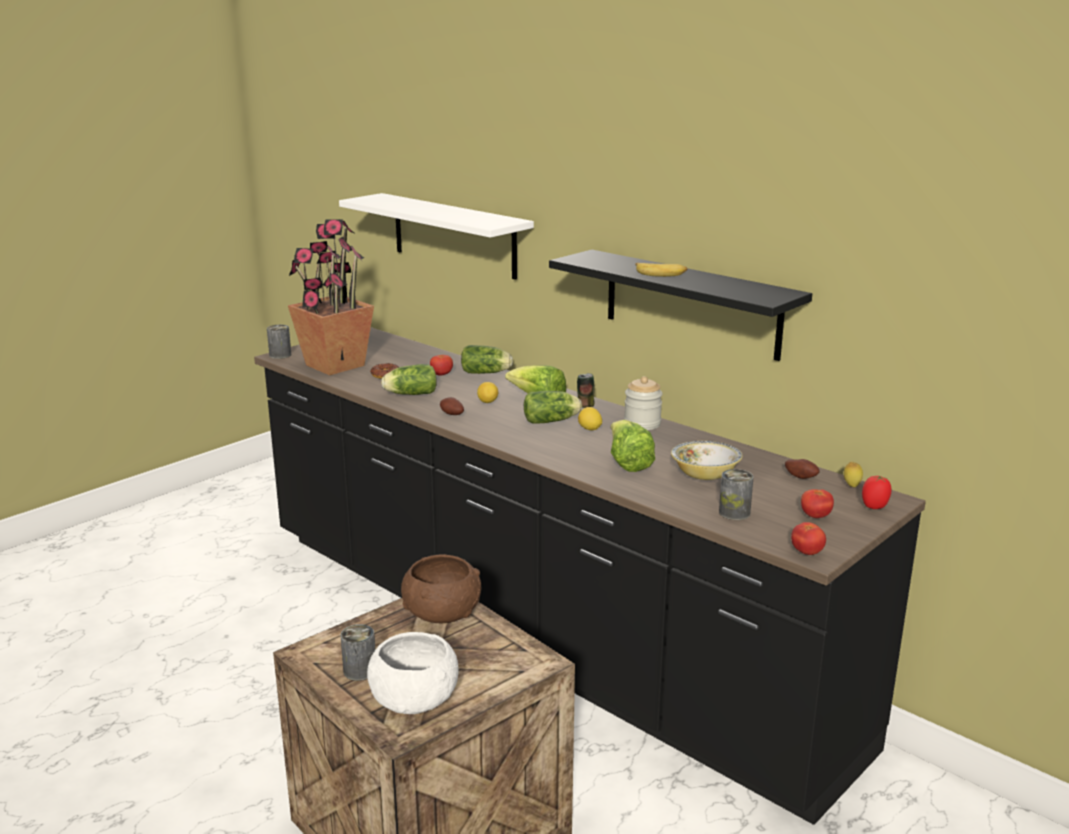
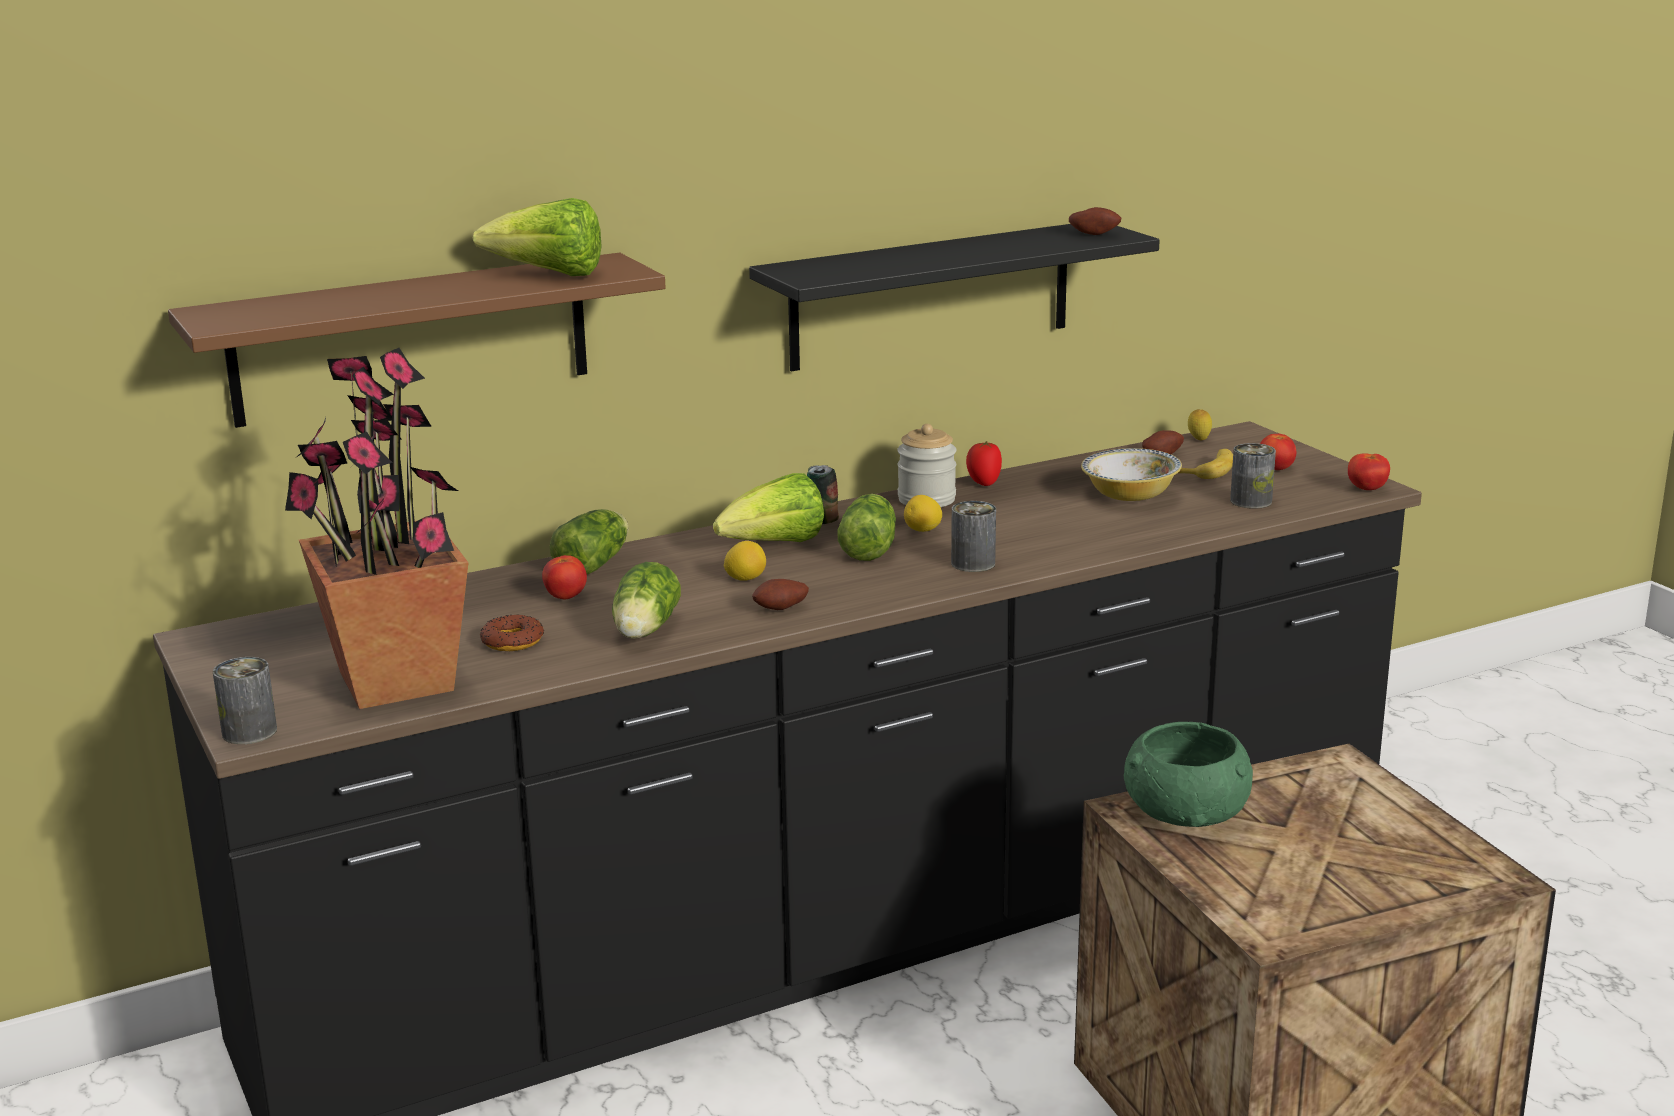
camera: 70 degrees left, 0 degrees up
(360, 670) = (1334, 894): can -> can (973, 563)
(414, 699) = (1416, 859): white bowl -> none
(442, 612) = (1186, 813): brown bowl -> green bowl
(454, 235) = (411, 339): white shelf -> brown shelf
(627, 463) = (1064, 527): lettuce -> lettuce (550, 275)
(660, 274) = (947, 254): banana -> banana (1209, 470)
(761, 294) = (1094, 234): none -> potato
(874, 506) = (1259, 442): tomato -> tomato (983, 483)

